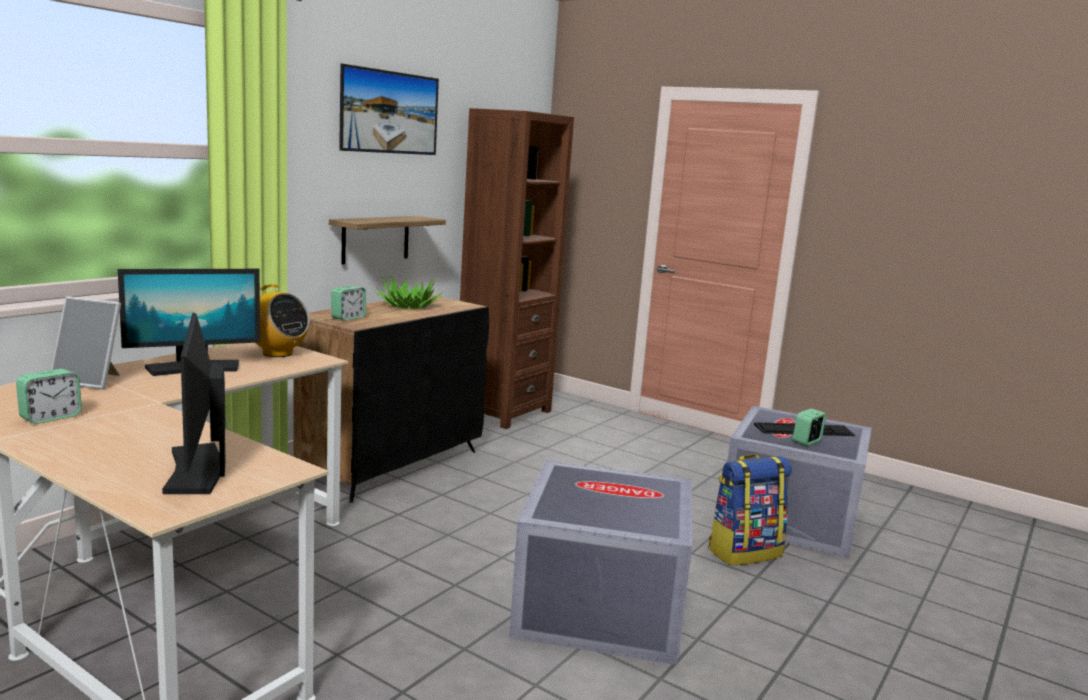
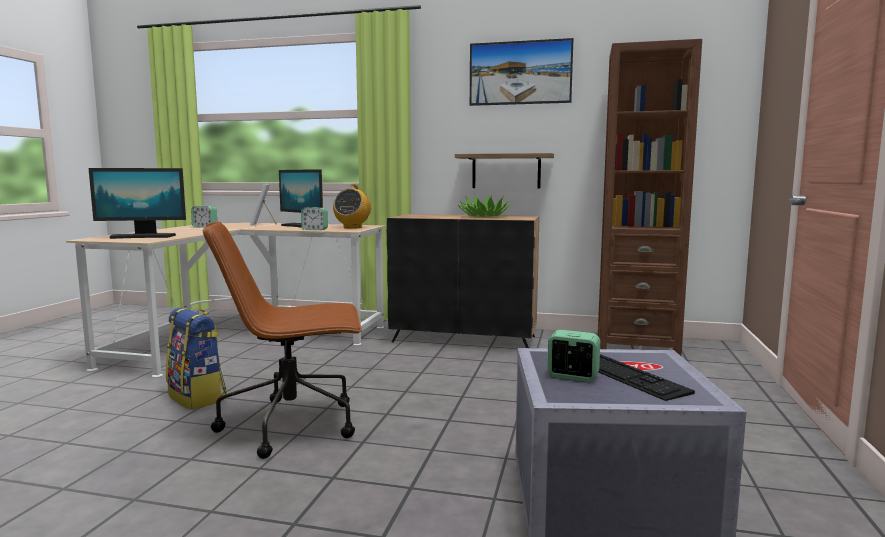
camera: 70 degrees right, 5 degrees down
(197, 470) = (142, 236): monitor -> monitor turned 150 degrees counterclockwise
(348, 318) = (418, 215): alarm clock -> alarm clock (315, 229)
(597, 607) = (293, 424): grey storage box -> brown office chair
(744, 552) = (464, 476): backpack -> backpack (198, 397)

